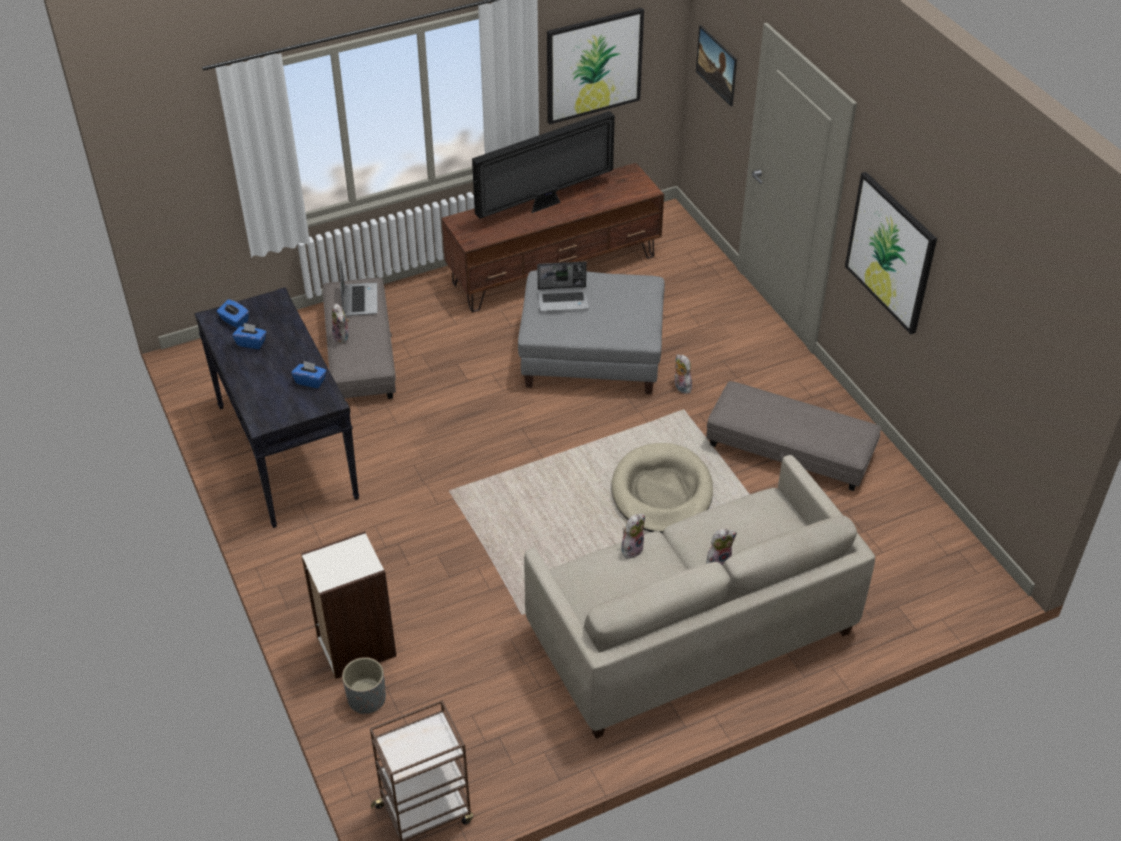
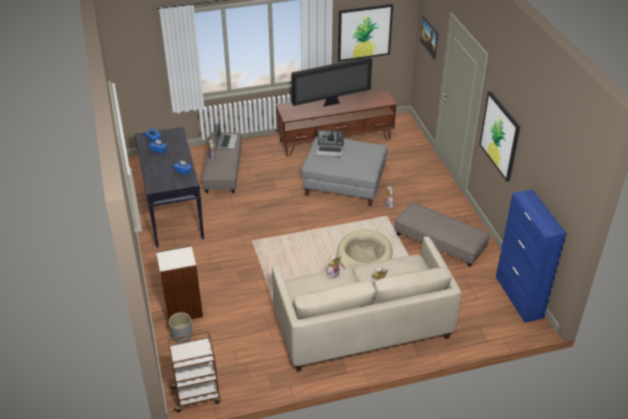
camera: 10 degrees right, 5 degrees down
(951, 538) = (519, 297): none -> blue cabinet

